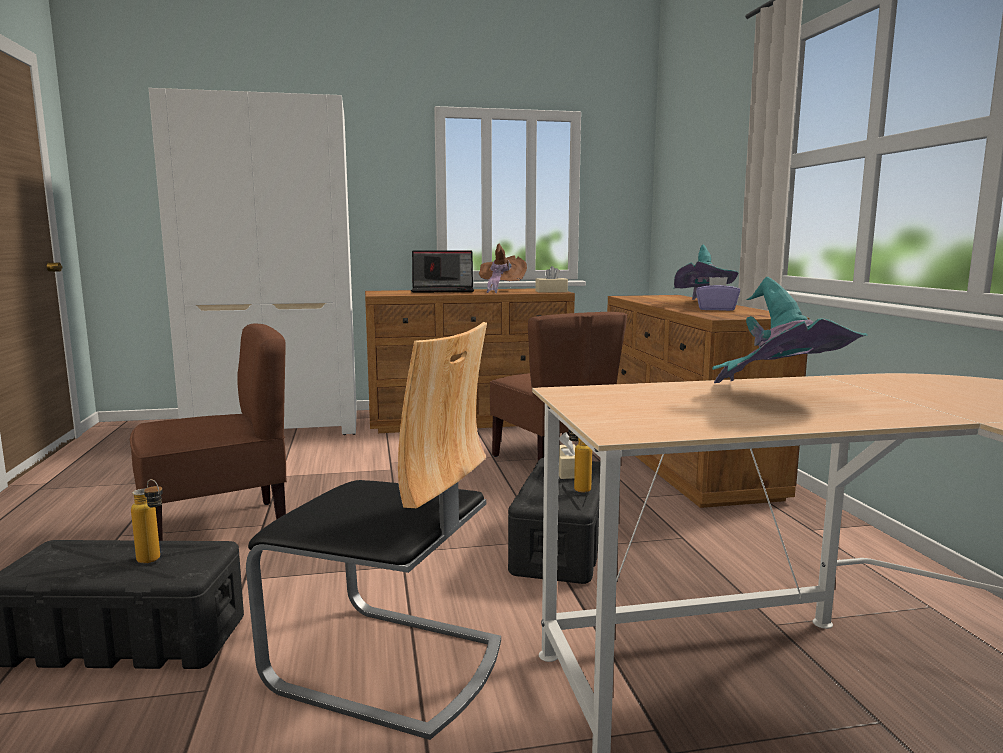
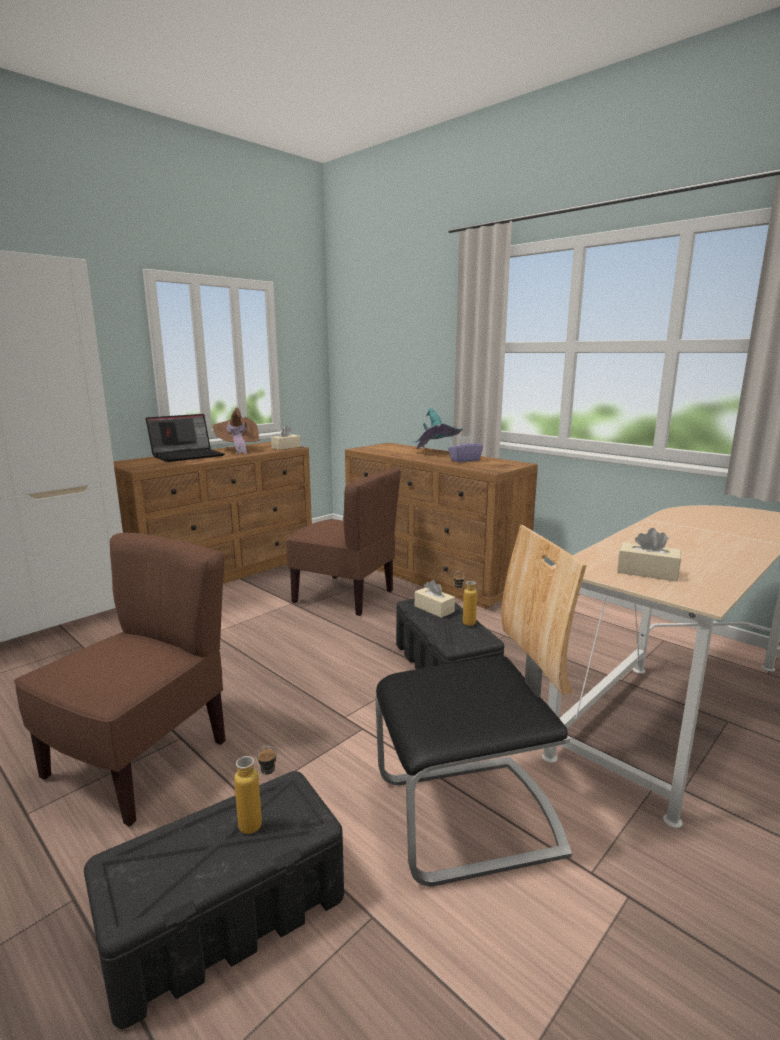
camera: 35 degrees left, 5 degrees up
(639, 406) = (647, 572): none -> beige tissue box
(779, 398) = (682, 546): turquoise hat -> none

